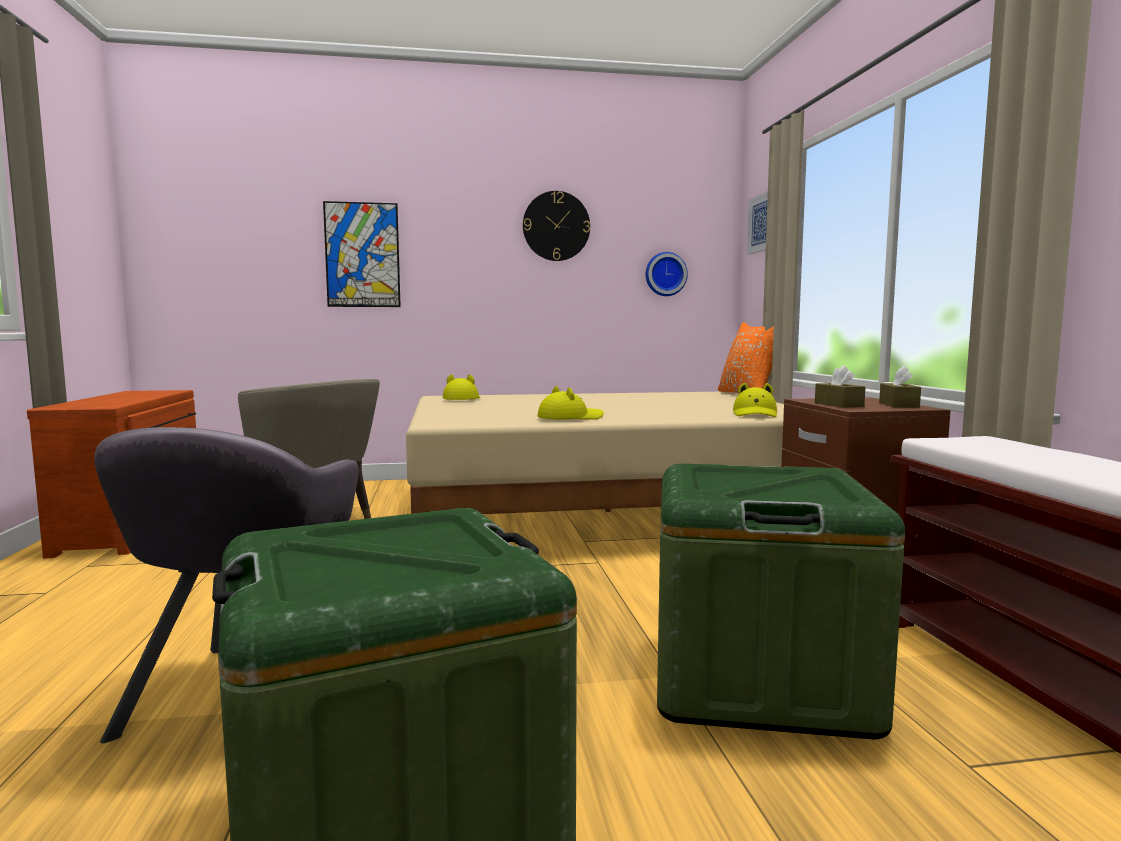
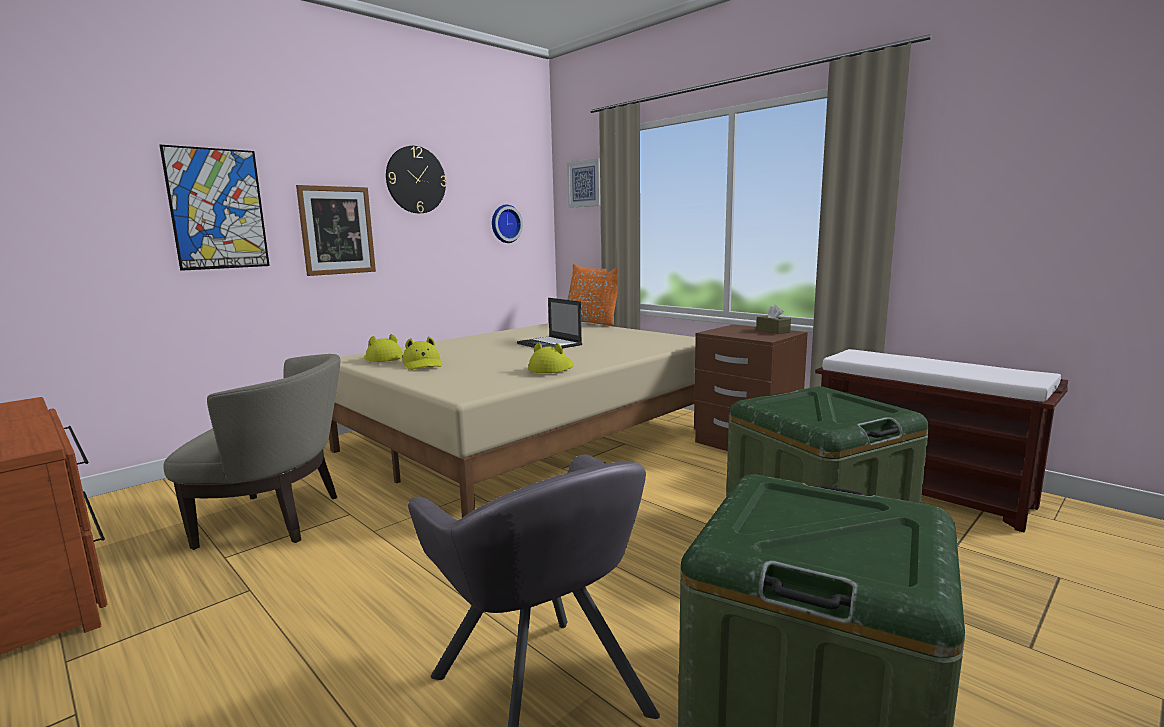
camera: 35 degrees left, 5 degrees up
(467, 276) = (337, 230): none -> picture
(637, 404) = (550, 344): none -> laptop
(755, 414) = (657, 344): yellow hat -> yellow hat (423, 364)
(838, 404) = (745, 335): brown tissue box -> none

